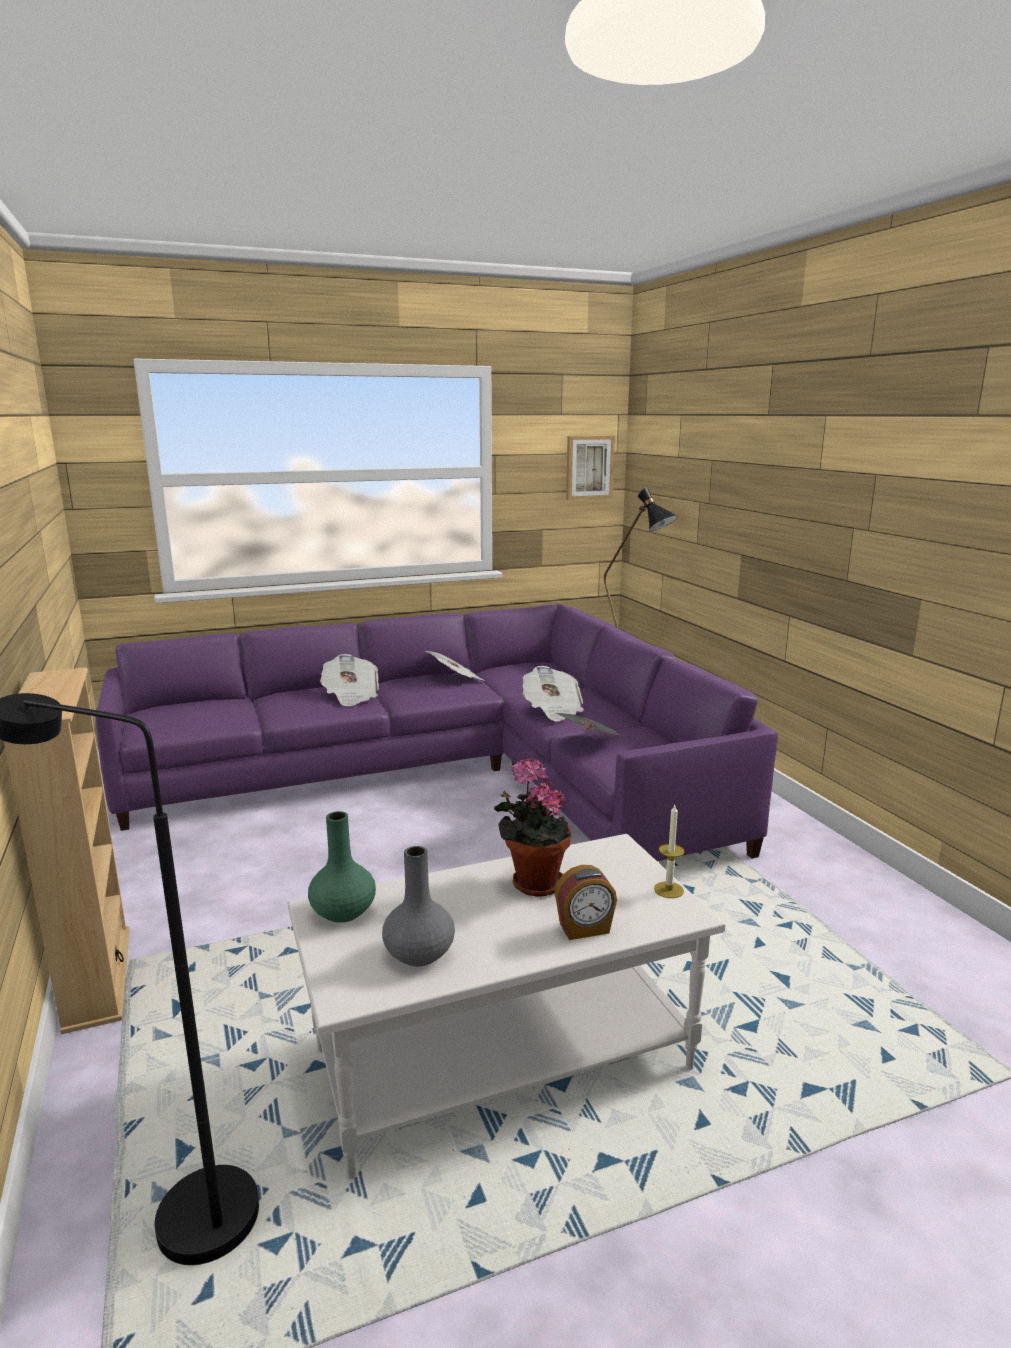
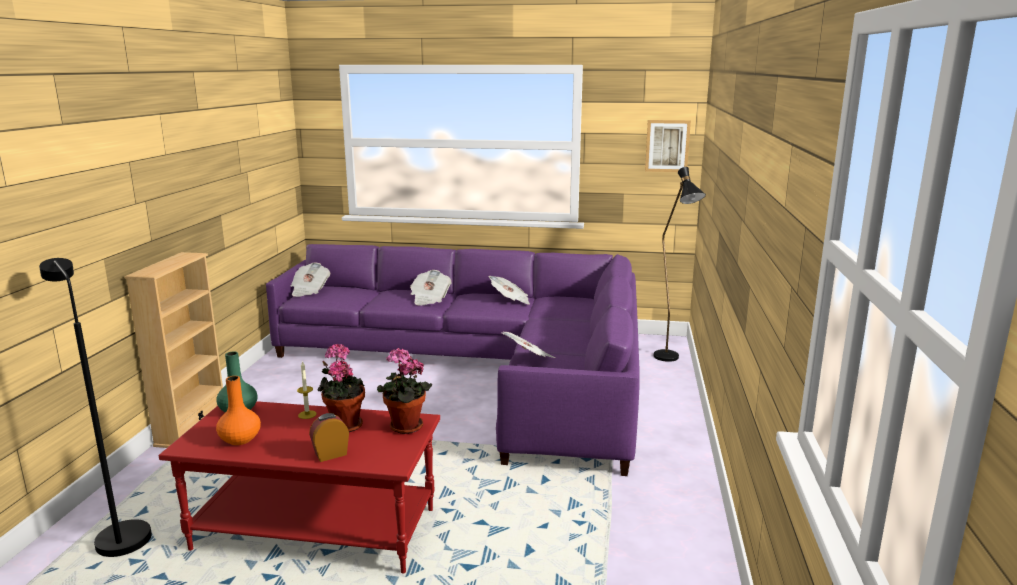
camera: 30 degrees right, 0 degrees up
(419, 953) = (240, 439): grey vase -> orange vase
(503, 1057) = (317, 528): white coffee table -> red coffee table
(552, 710) = (540, 332): newspaper -> newspaper (309, 291)
(584, 929) = (330, 454): alarm clock -> alarm clock turned 135 degrees clockwise
(617, 863) = (404, 428): none -> potted plant
(668, 890) = (407, 450): candle -> candle (307, 414)

